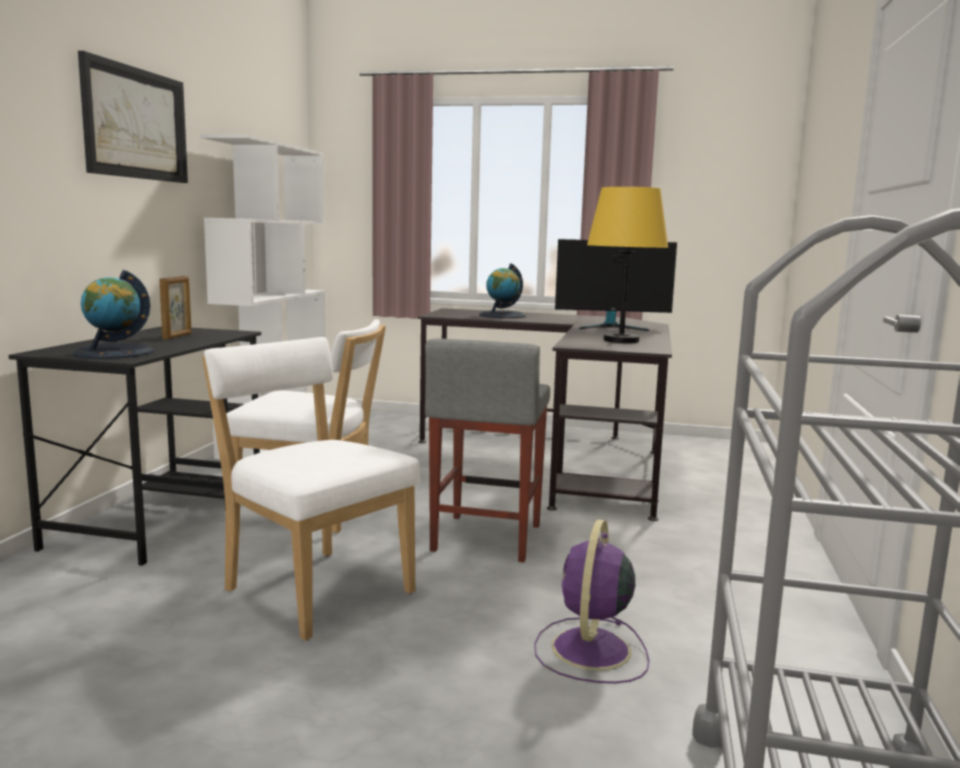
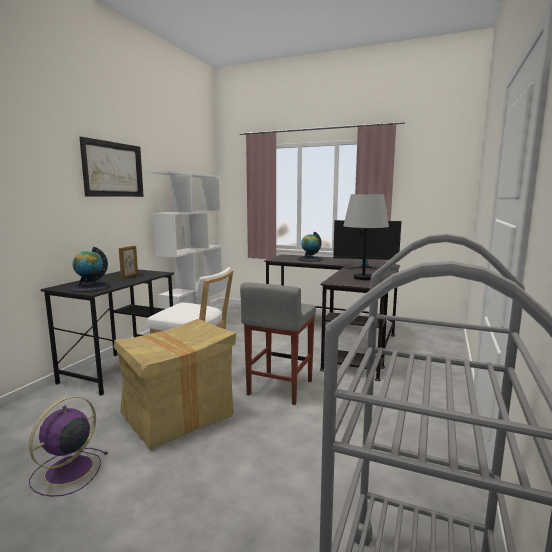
camera: 10 degrees right, 0 degrees up
(313, 589) = (178, 415): white chair -> cardboard box
(590, 651) = (311, 468): purple fan -> purple fan (67, 471)
(621, 340) = (363, 278): yellow table lamp -> grey table lamp

